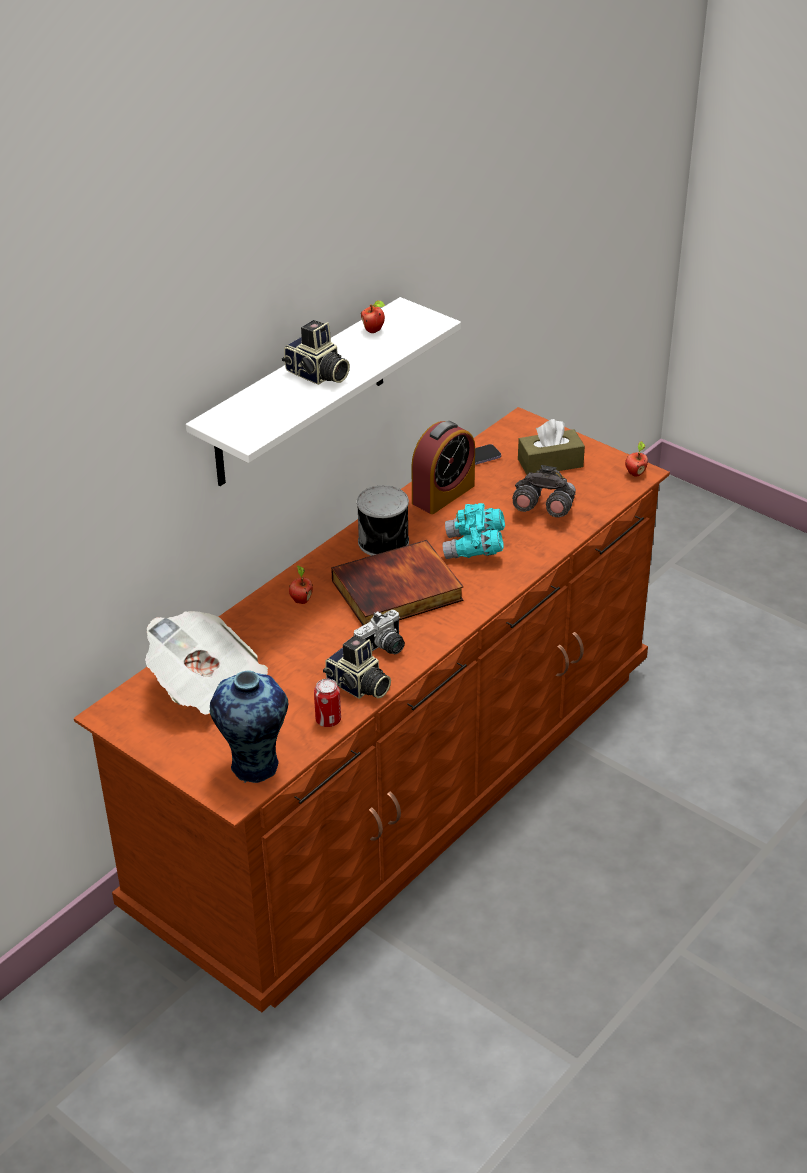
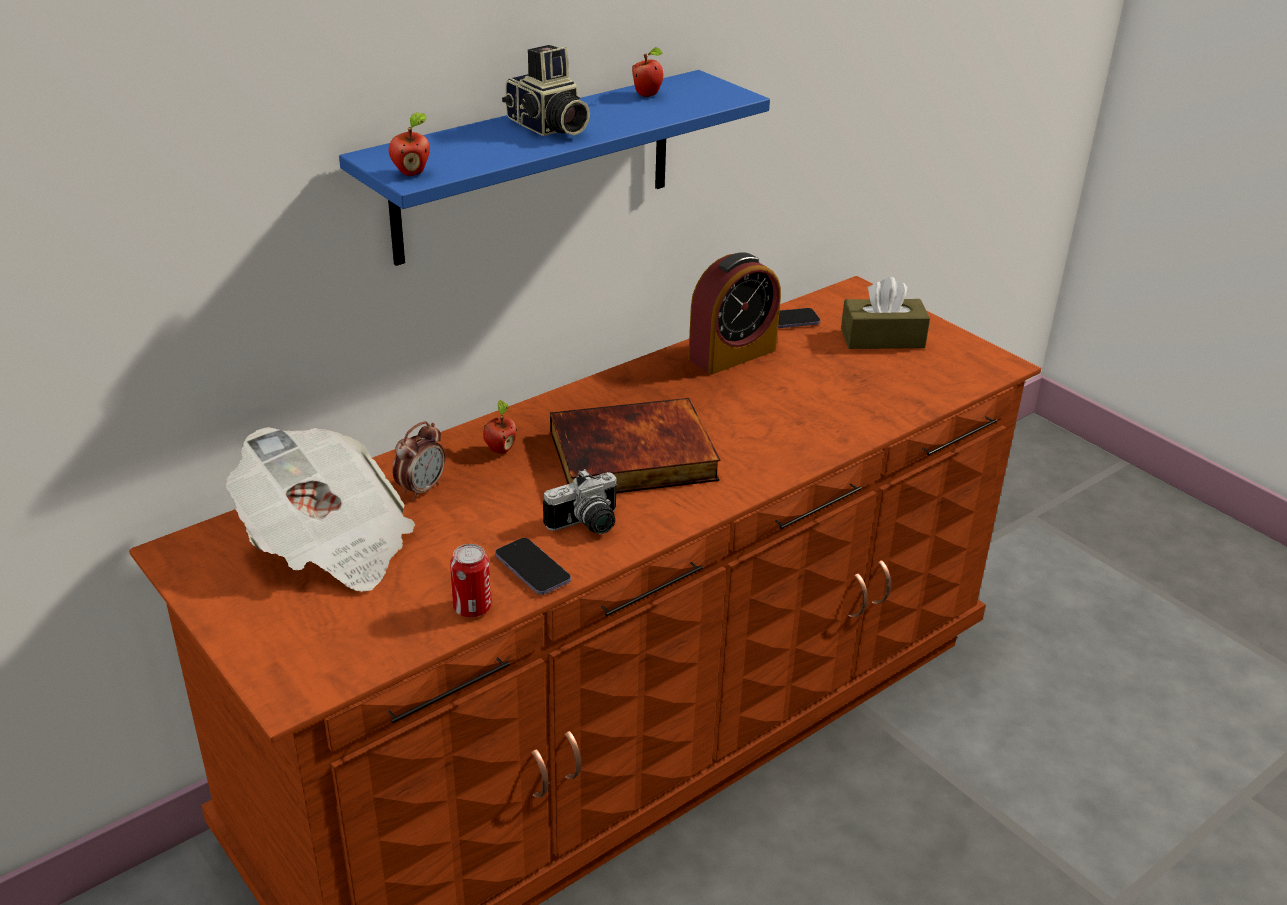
camera: 10 degrees right, 5 degrees down
(254, 767) = (338, 657): vase -> none
(258, 640) = (421, 489): none -> alarm clock
(300, 394) = (535, 166): white shelf -> blue shelf
(358, 686) = (532, 569): camera -> phone
(385, 542) = (637, 397): can -> none
(474, 548) = (753, 420): turquoise binoculars -> none
(543, 509) = (860, 388): grey binoculars -> none
(635, 473) = (993, 363): apple -> apple (411, 172)

